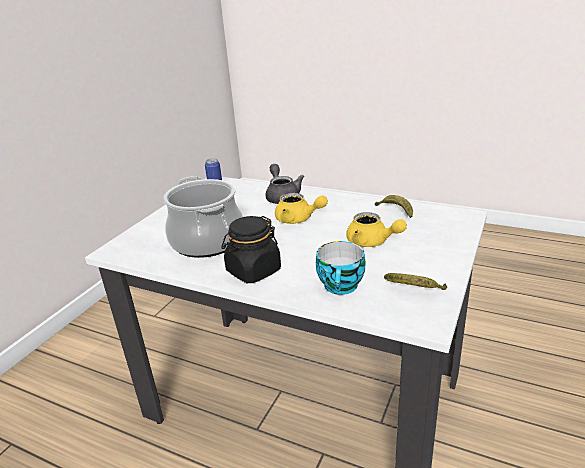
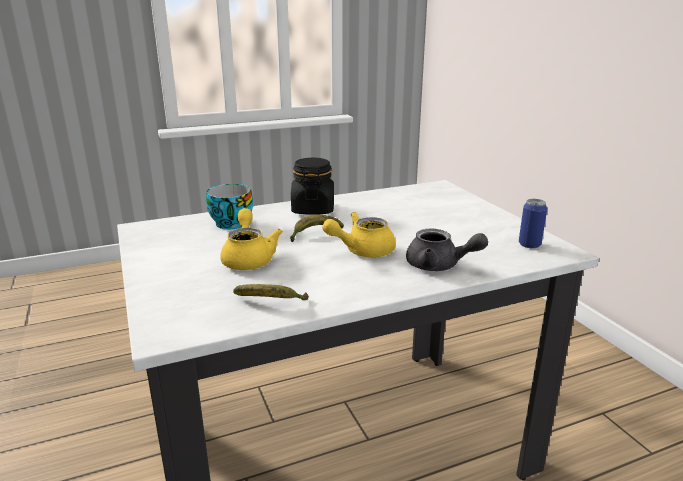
camera: 130 degrees right, 5 degrees down
(207, 241) = (394, 210): cooking pot -> none
(372, 242) = (249, 258): yellow teapot -> yellow teapot turned 90 degrees clockwise
(414, 289) = (167, 240): banana -> banana (314, 234)

